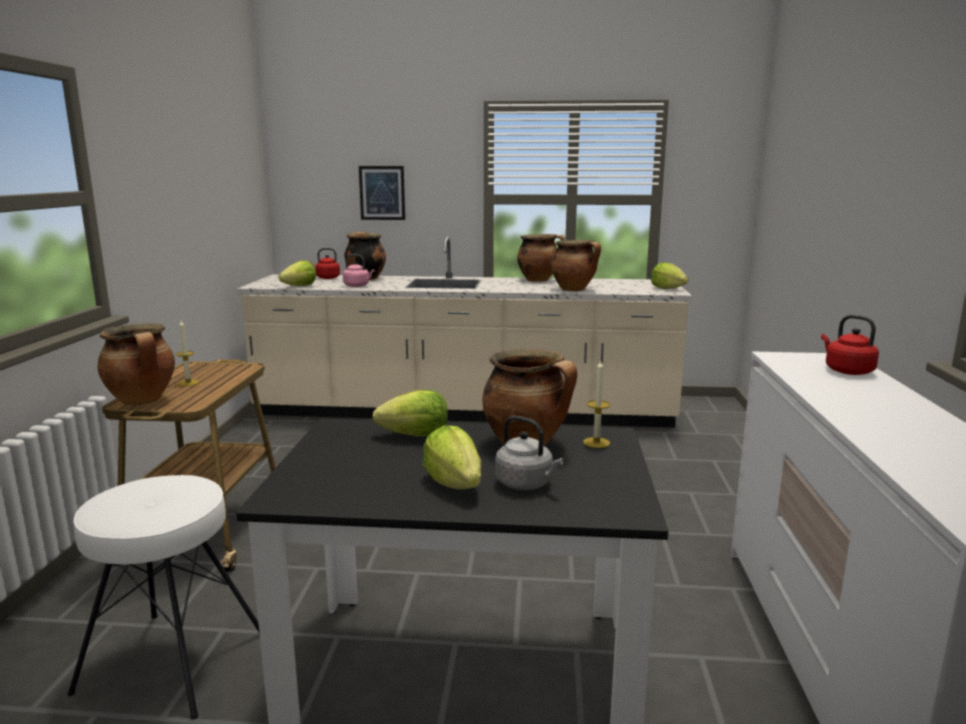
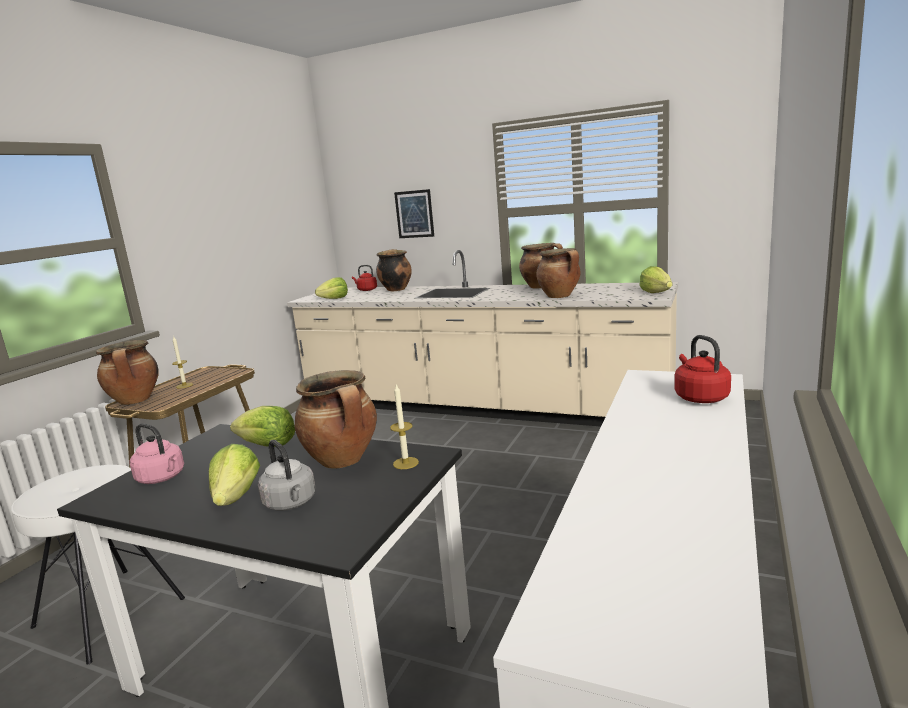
camera: 20 degrees right, 0 degrees up
(358, 286) = (379, 297): pink kettle -> pink kettle (162, 478)

